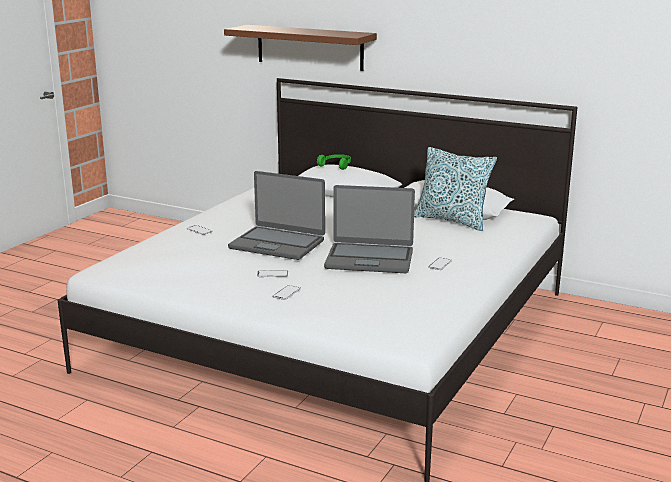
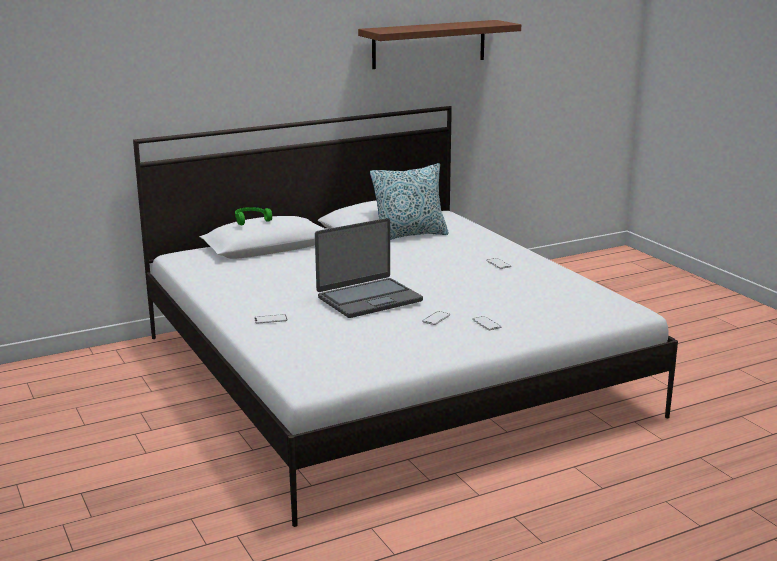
camera: 55 degrees left, 0 degrees up
(309, 47) = (169, 95): brown shelf -> brown shelf (429, 44)
(369, 259) = (454, 280): laptop -> none

